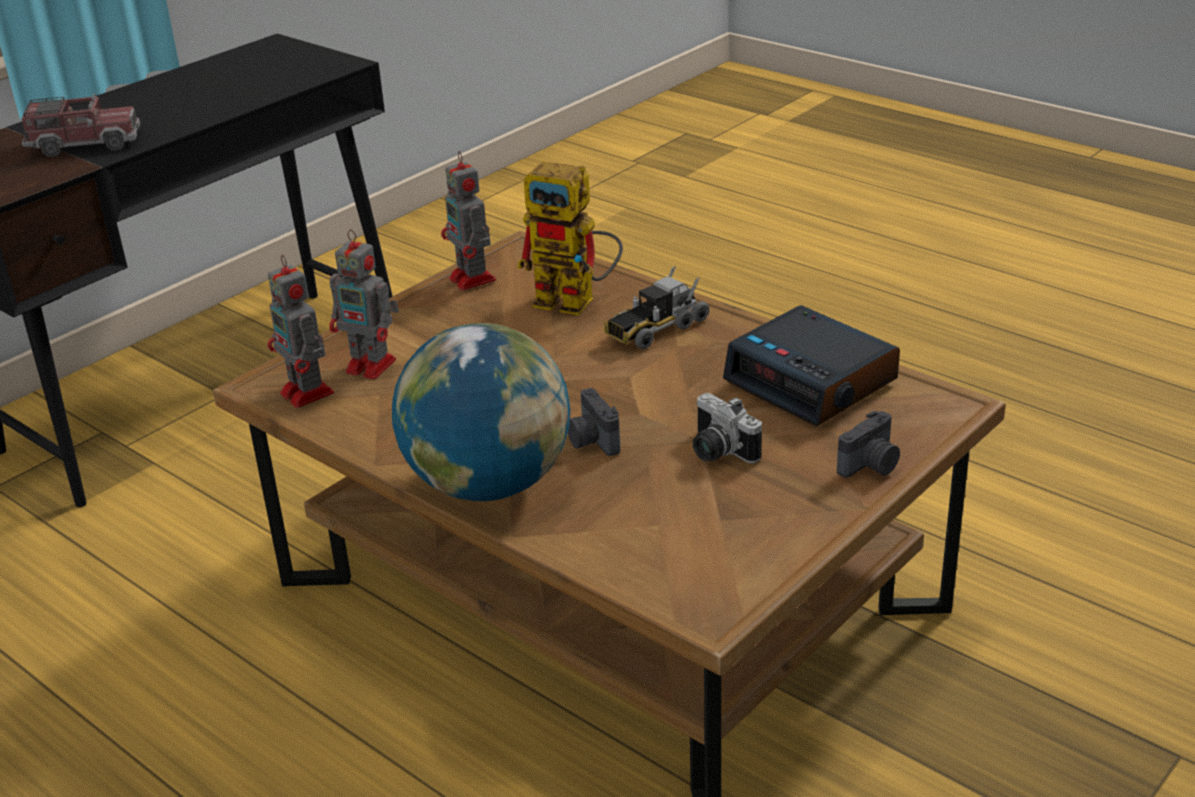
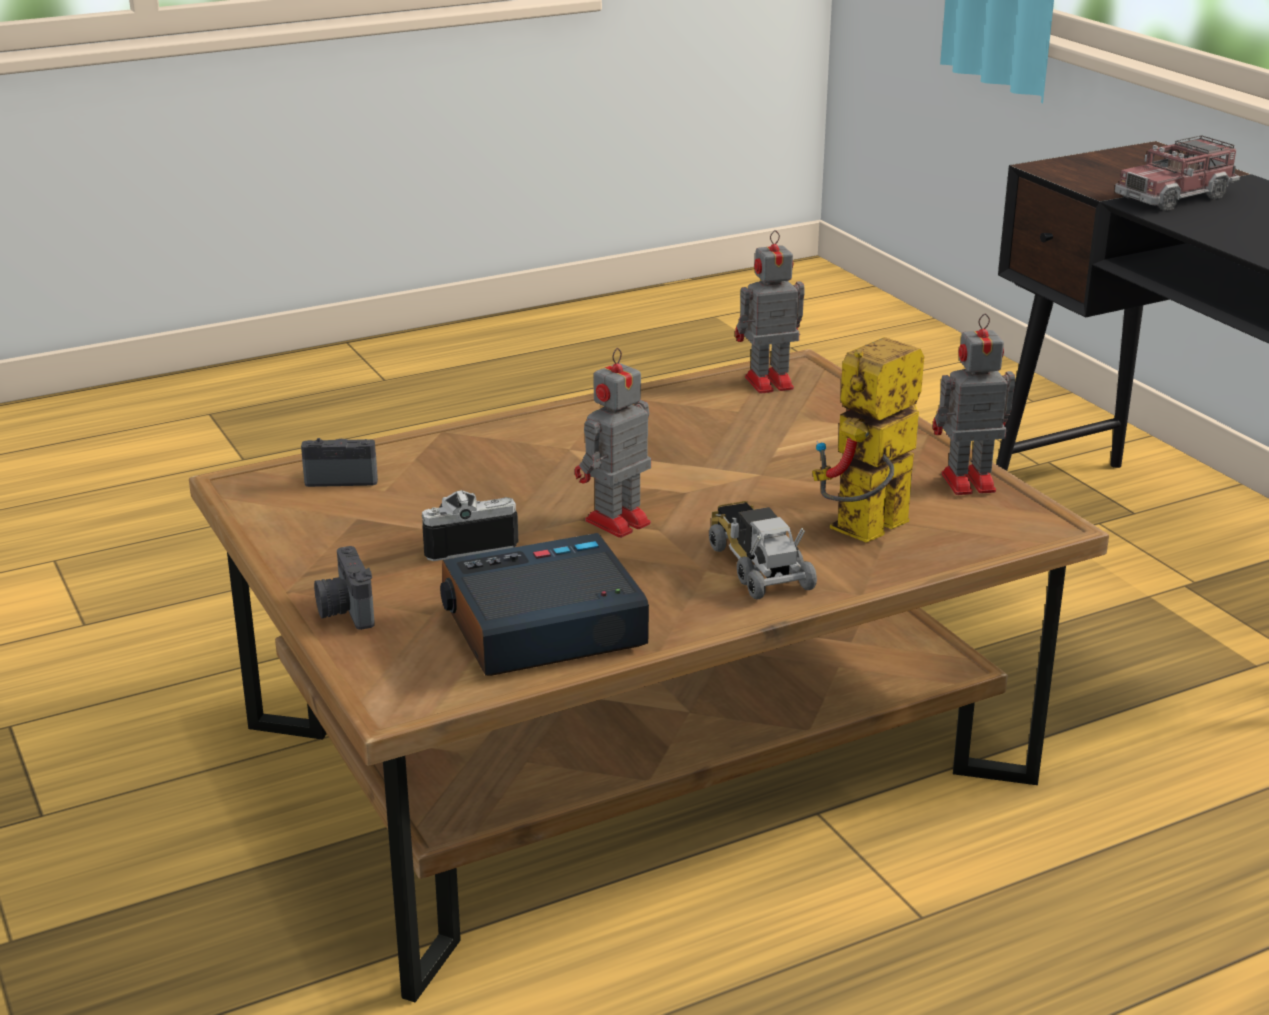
camera: 110 degrees right, 5 degrees down
(85, 144) = (1174, 196): toy truck -> toy truck turned 45 degrees clockwise
(373, 366) = (798, 414): toy robot -> toy robot (615, 523)
(489, 484) = (526, 431): globe -> none
(592, 441) = (552, 487): camera -> camera (342, 478)

